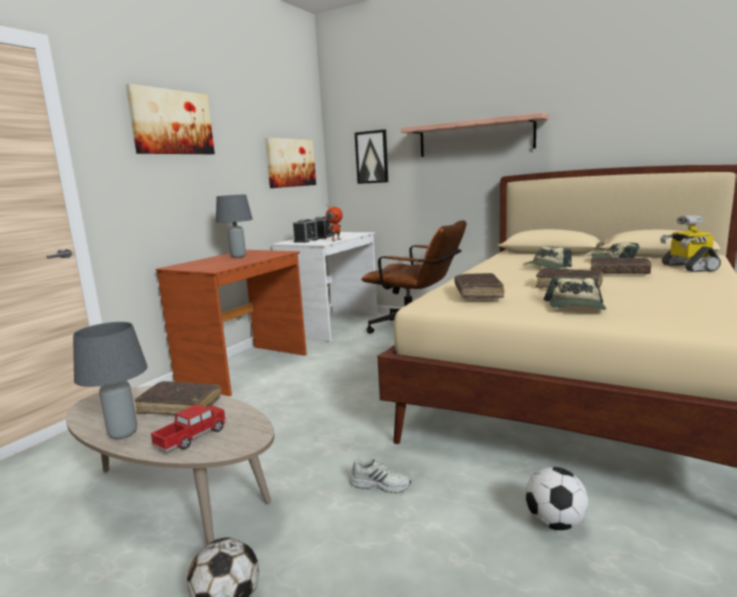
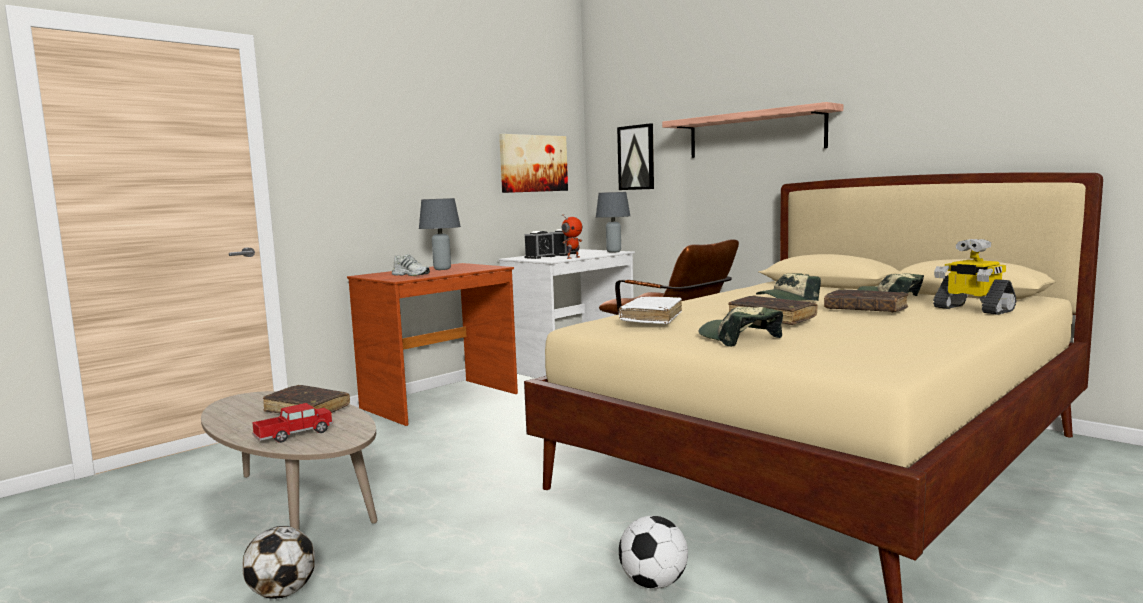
camera: 15 degrees right, 5 degrees down
(122, 434) = (239, 426): grey table lamp -> grey table lamp (613, 252)
(172, 122) = (381, 118): picture -> none
(381, 484) = (497, 523): white shoe -> white shoe (411, 274)
(478, 292) = (651, 318): brown book -> white book
(575, 307) = (738, 338): cap -> cap turned 120 degrees clockwise
(688, 267) = (972, 309): toy robot -> toy robot turned 45 degrees counterclockwise

